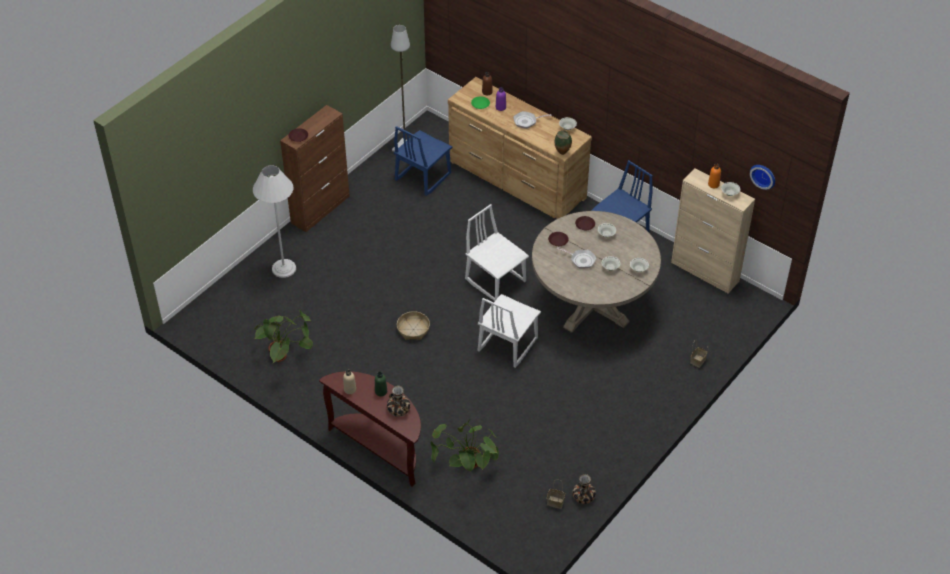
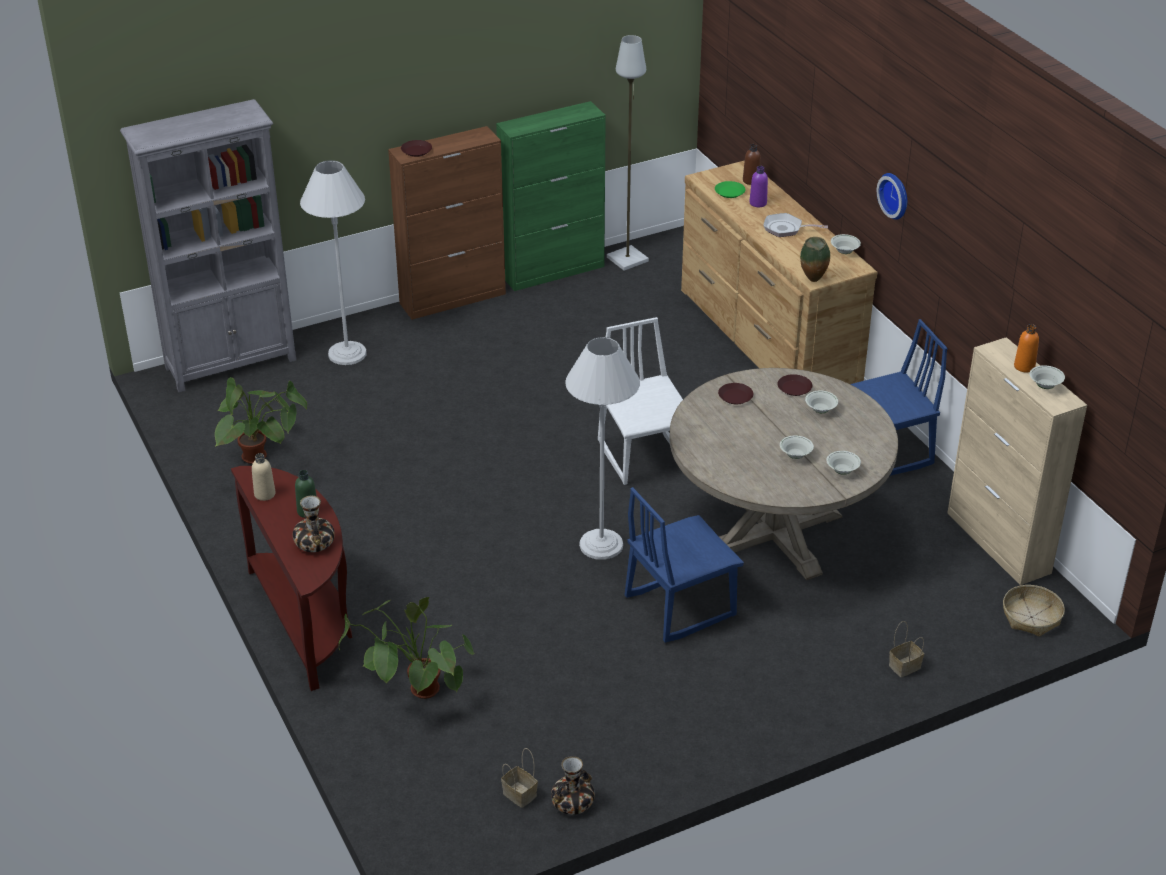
camera: 25 degrees right, 10 degrees down
(219, 298) = (232, 363): none -> grey bookcase
(367, 170) = (553, 271): none -> green cabinet
(413, 329) = (472, 482): basket -> basket (1031, 617)
(422, 177) = (628, 298): blue chair -> blue chair (679, 605)
(507, 344) = (601, 545): white chair -> white floor lamp
(581, 260) = (754, 432): frying pan -> none
(763, 175) = (1106, 359): wall clock -> wall clock (896, 195)

